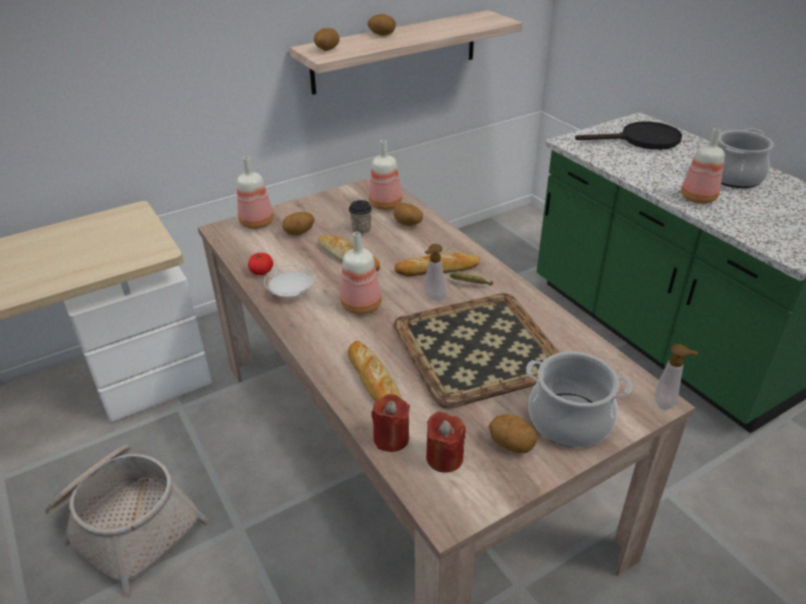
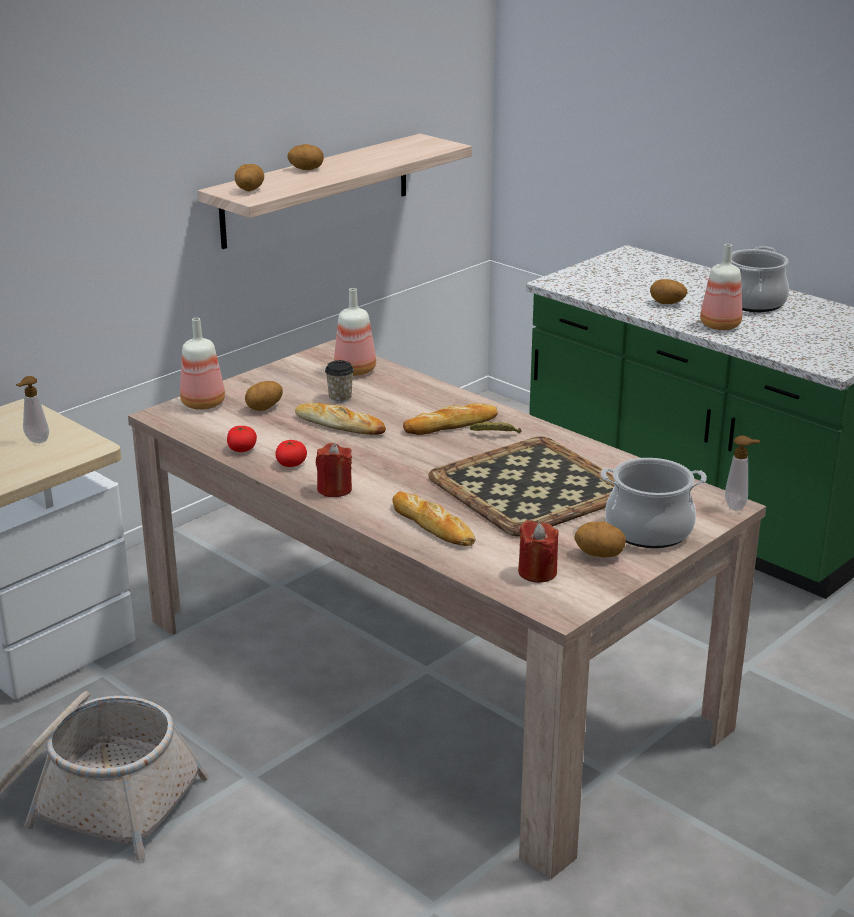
camera: 15 degrees left, 10 degrees down
(291, 292) = (291, 464): white plate -> tomato
(361, 305) = (381, 465): bottle -> none
(391, 438) = (476, 565): red candle -> red candle (334, 489)
(407, 224) = (393, 387): potato -> potato (667, 304)
(433, 298) = (459, 451): soap dispenser -> soap dispenser (35, 441)
(641, 140) = (639, 274): black frying pan -> none

